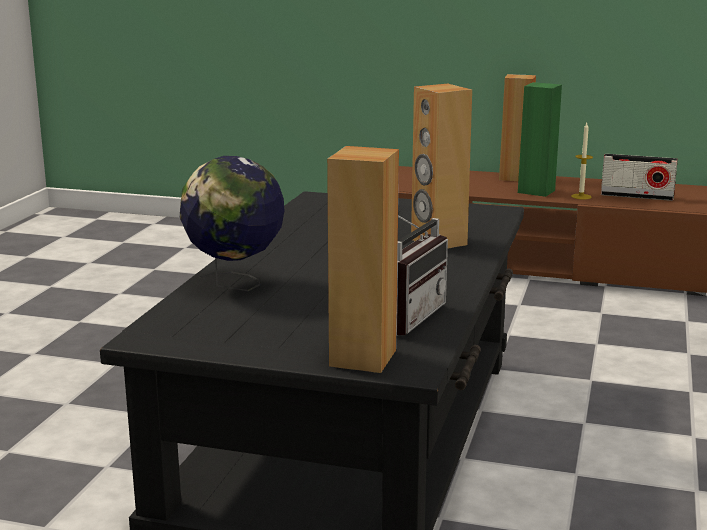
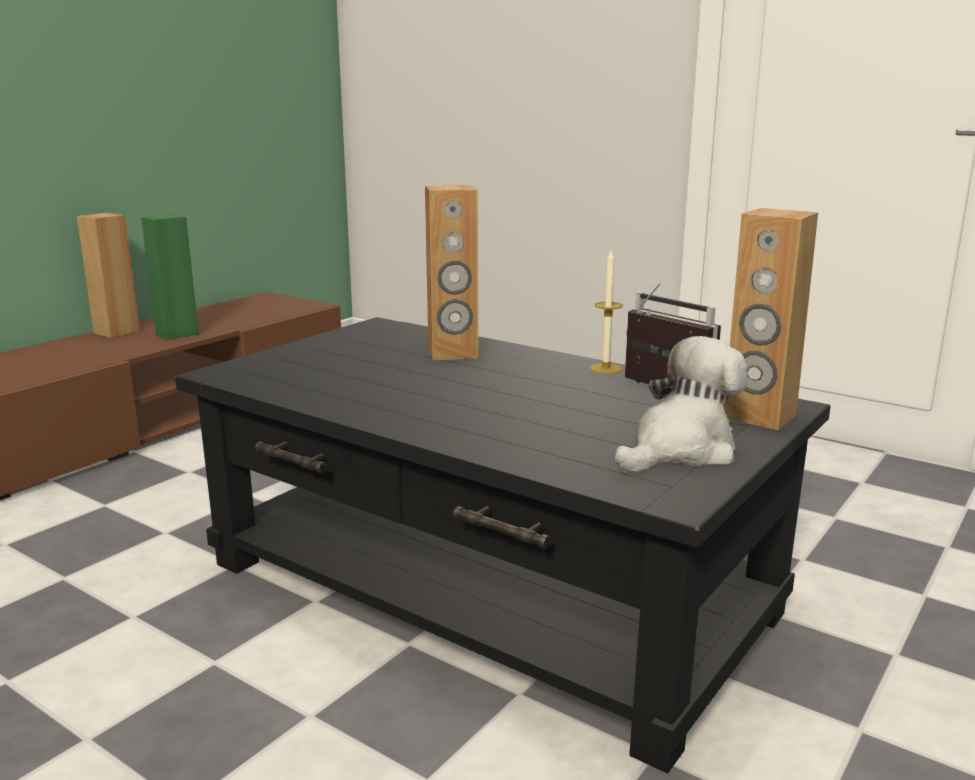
camera: 70 degrees left, 0 degrees up
(235, 284) = (514, 441): globe -> none
(249, 334) = (680, 450): none -> plush toy
(581, 196) = (222, 325): candle -> candle (605, 368)
(637, 196) = (255, 312): radio -> none

